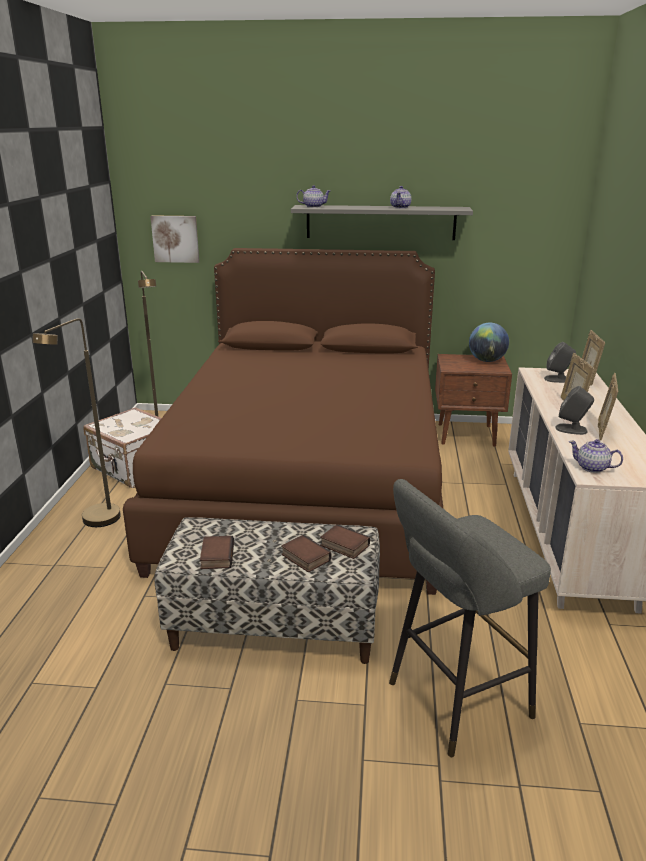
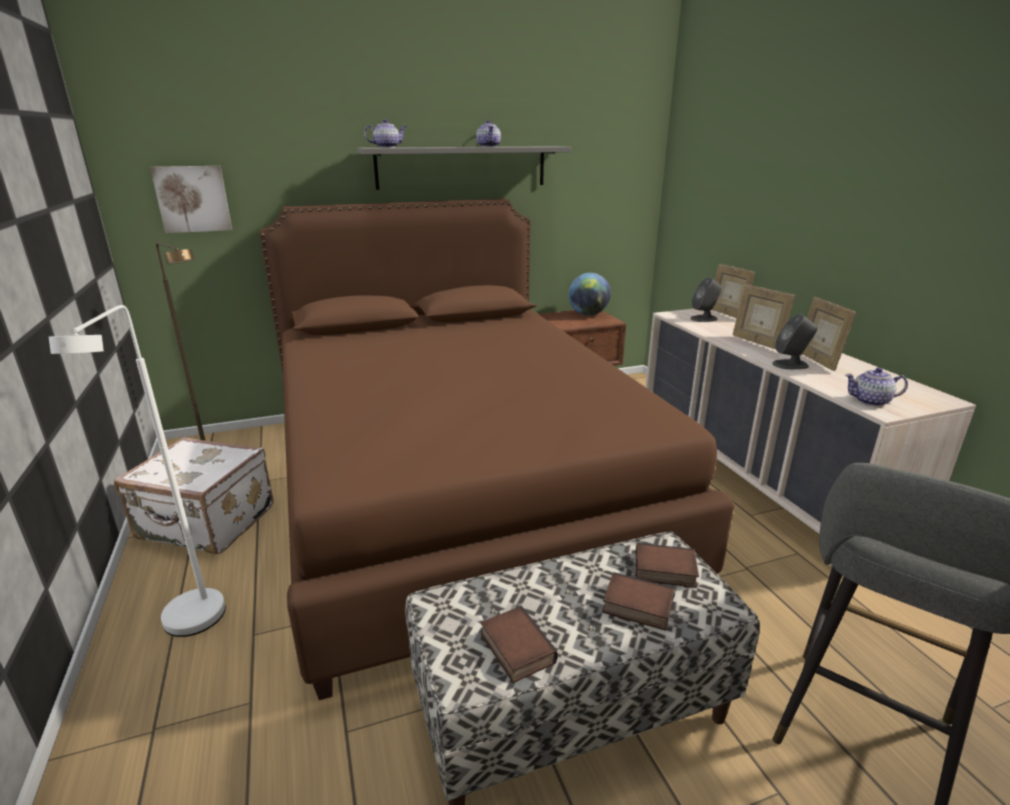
camera: 25 degrees left, 0 degrees up
(96, 523) = (191, 627): brown floor lamp -> white floor lamp

